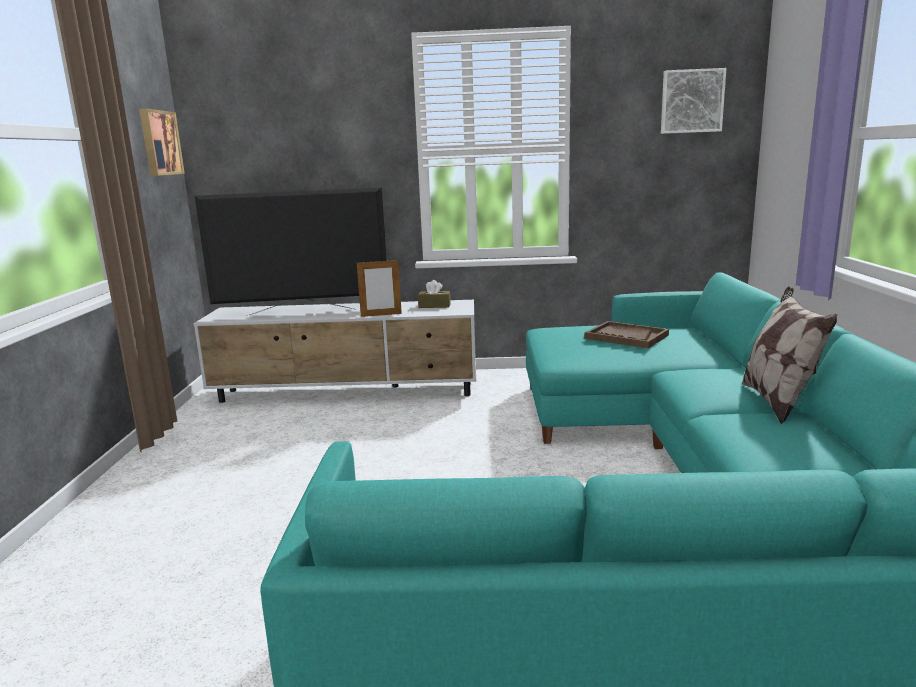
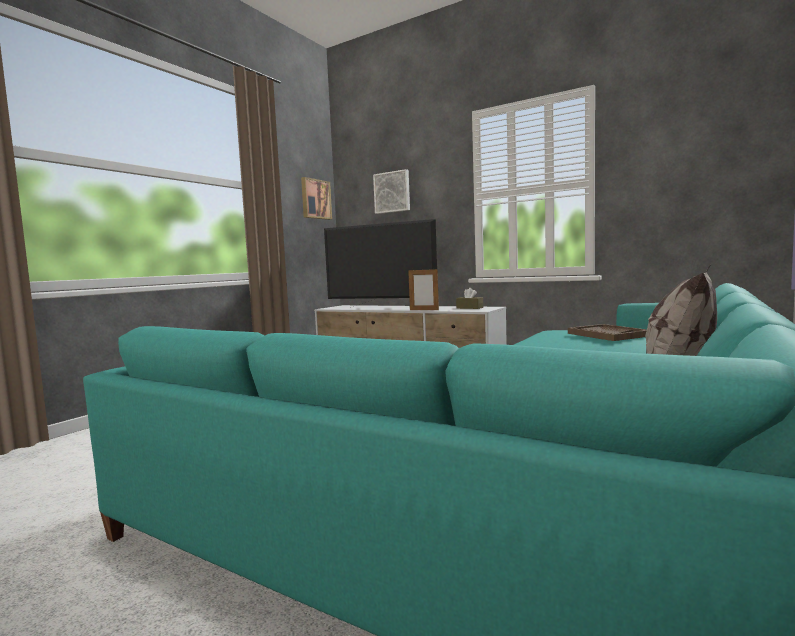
camera: 30 degrees right, 10 degrees down
(691, 101) = (715, 130): picture -> picture (392, 192)

